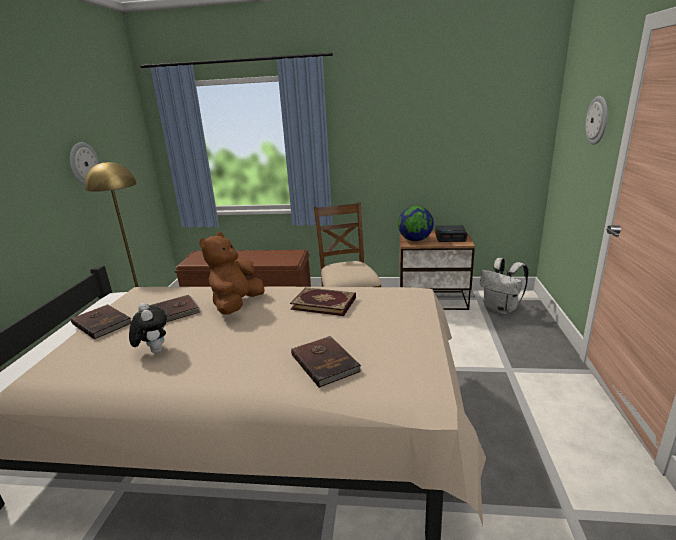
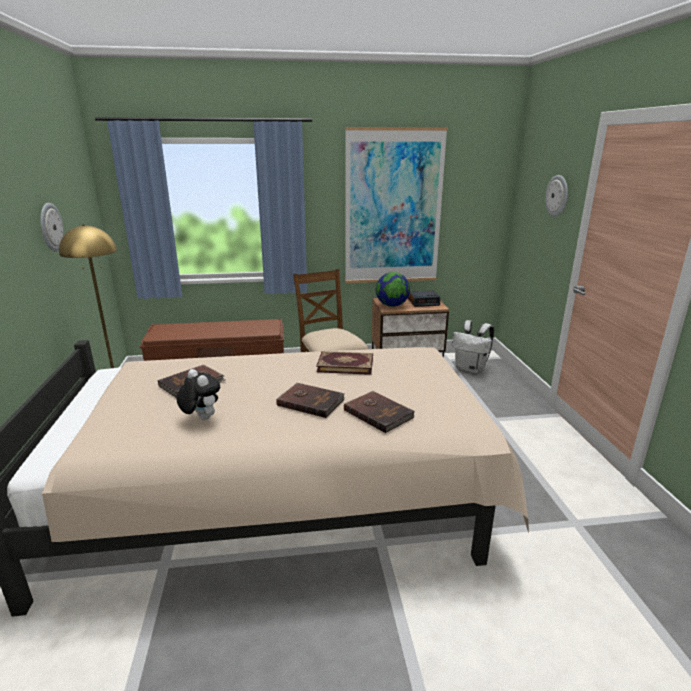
camera: 15 degrees left, 0 degrees up
(102, 323) = (121, 398): brown book -> brown book (310, 402)
(237, 305) = (259, 372): brown plush toy -> none
(420, 140) = (393, 208): none -> picture

